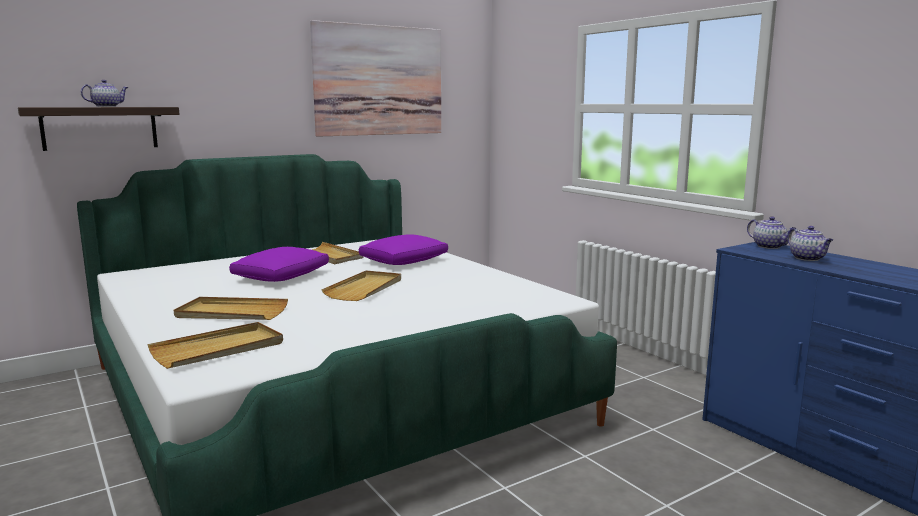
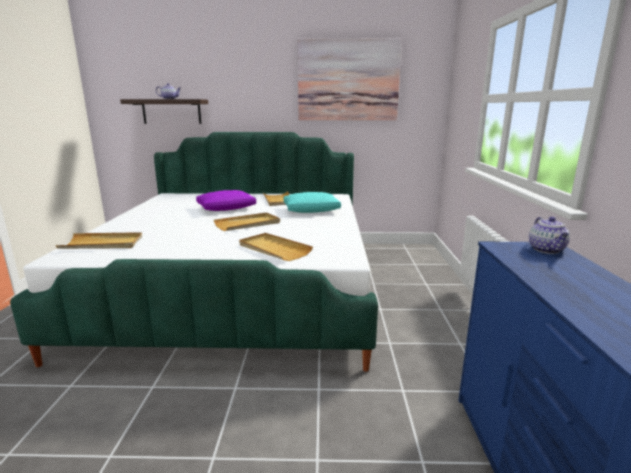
camera: 35 degrees right, 5 degrees up
(231, 313) = (156, 225): beige tray -> beige tray (274, 249)
(404, 261) = (311, 210): purple pillow -> turquoise pillow
(808, 258) = (556, 272): teapot -> none

